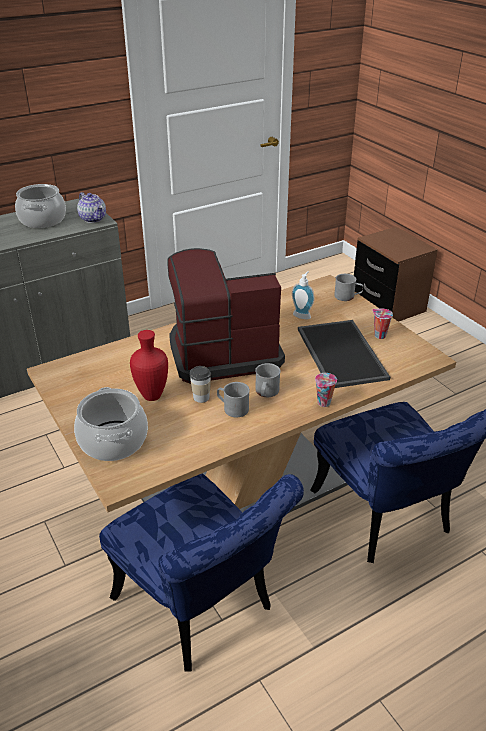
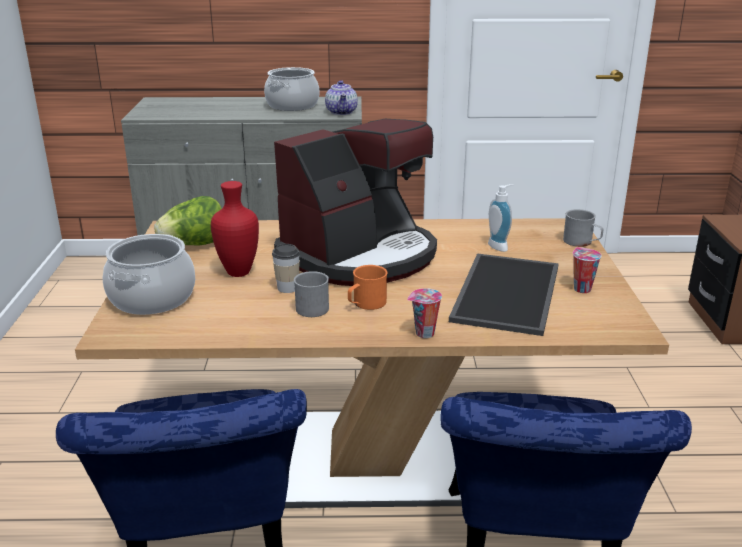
camera: 30 degrees right, 10 degrees down
(90, 381) = (194, 245): none -> lettuce
(222, 352) = (360, 256): coffee machine -> coffee machine turned 120 degrees clockwise
(266, 392) = (366, 304): grey mug -> orange mug

